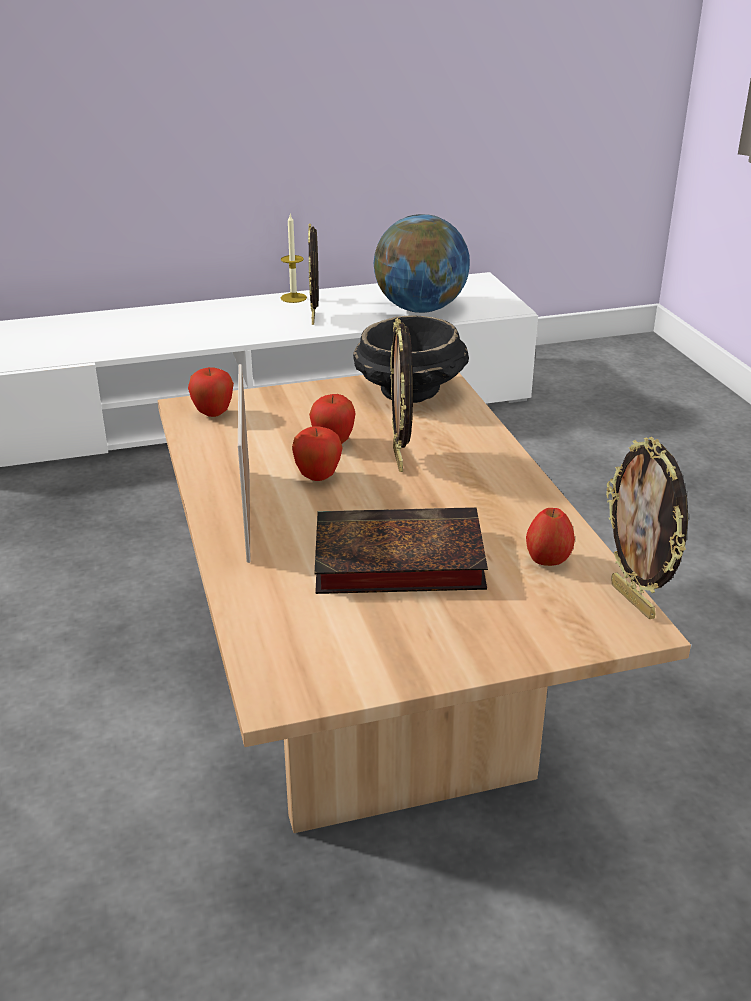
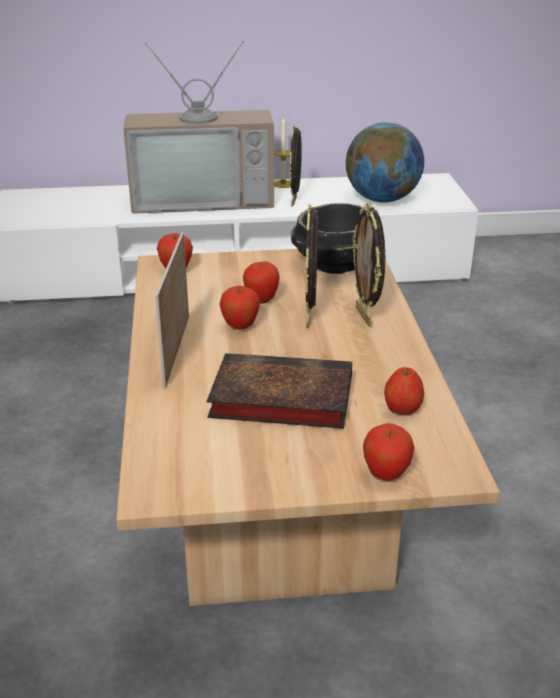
camera: 10 degrees right, 0 degrees up
(198, 322) = (203, 198): none -> television
(554, 640) = (386, 475): none -> apple
(634, 600) = (463, 450): picture frame -> picture frame (365, 316)

